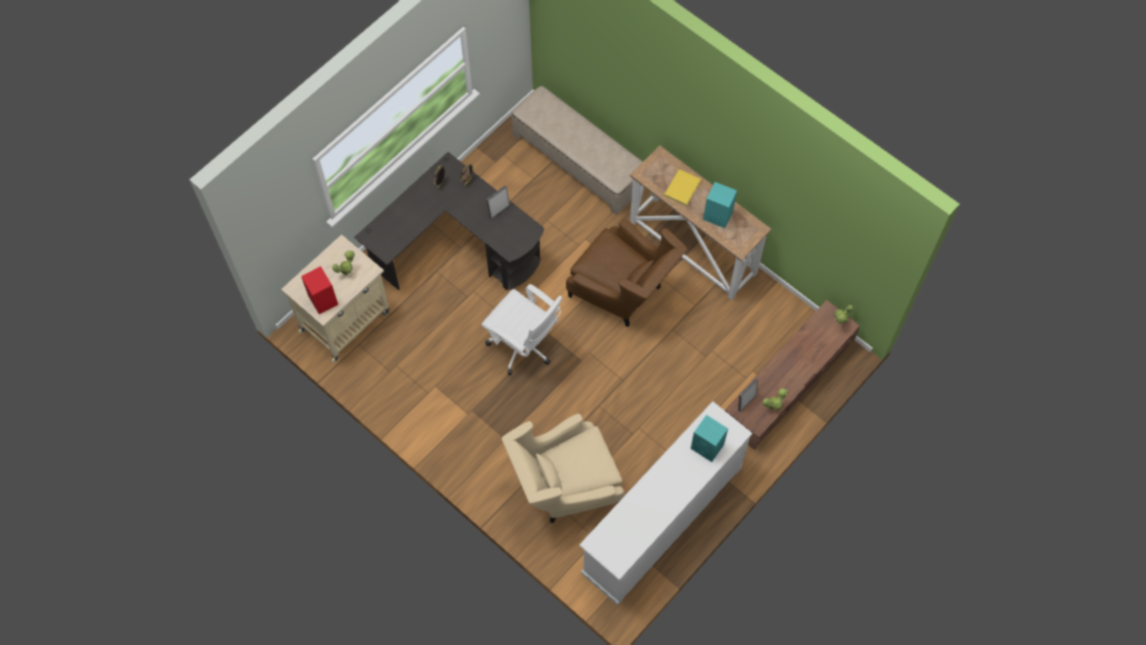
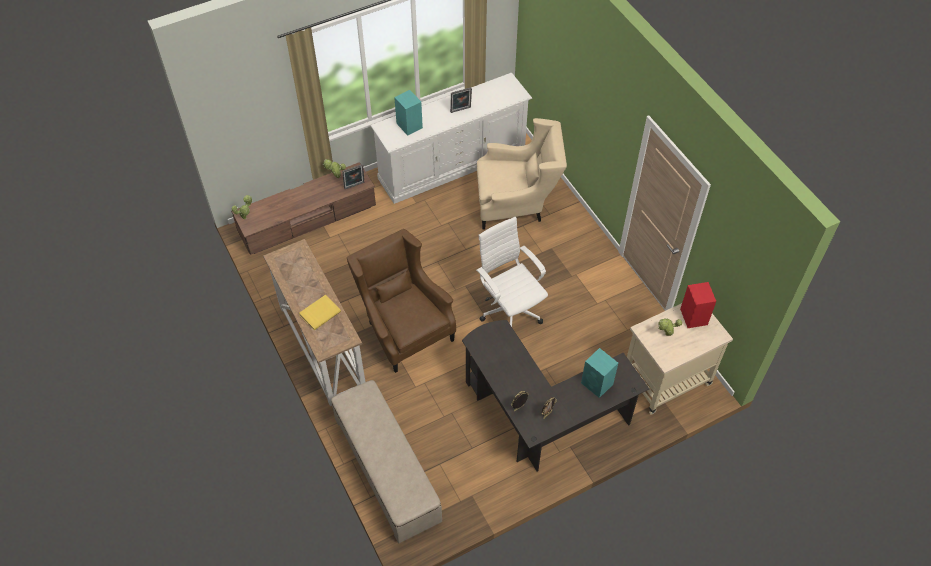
camera: 160 degrees left, 10 degrees down
(498, 210) = (498, 370): picture frame -> picture frame (461, 110)
(717, 215) = (303, 280): turquoise speaker -> turquoise speaker (597, 384)

